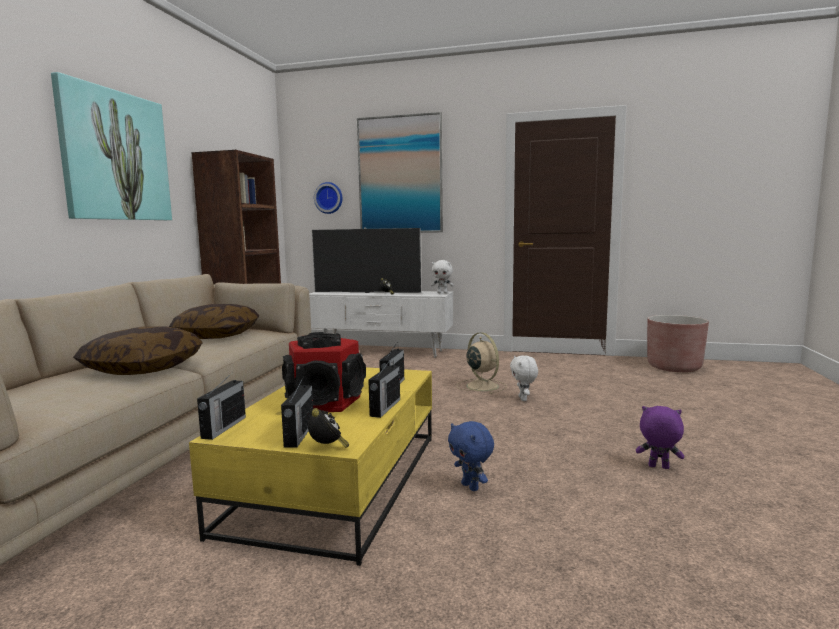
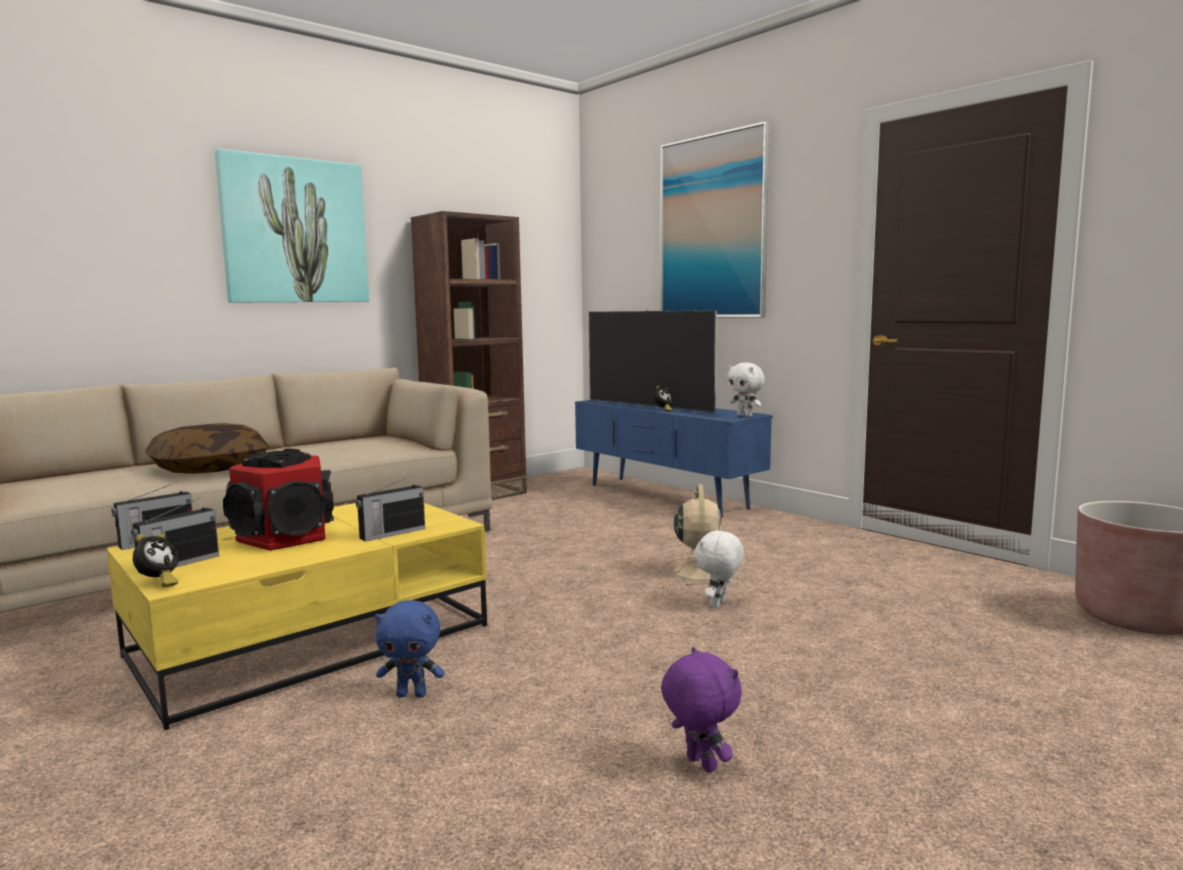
camera: 35 degrees right, 0 degrees up
(217, 335) = (356, 443): pillow -> none
(329, 198) = (629, 265): wall clock -> none
(381, 352) = (665, 497): white tv stand -> blue tv stand
(384, 408) = (312, 556): radio -> none
(471, 487) = (412, 694): blue plush toy -> blue plush toy turned 90 degrees counterclockwise

